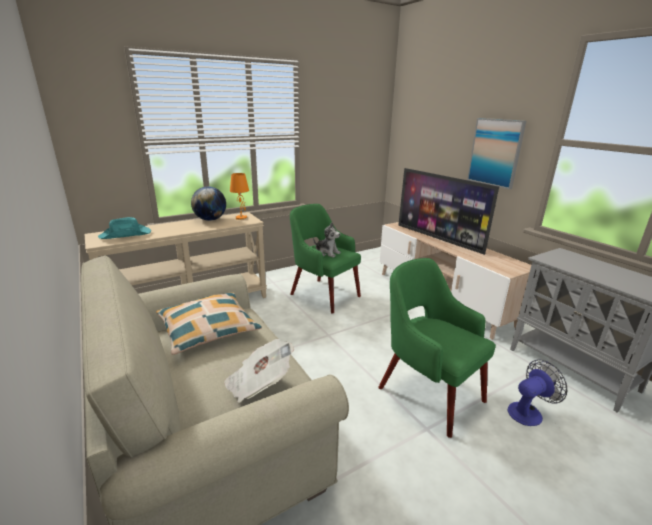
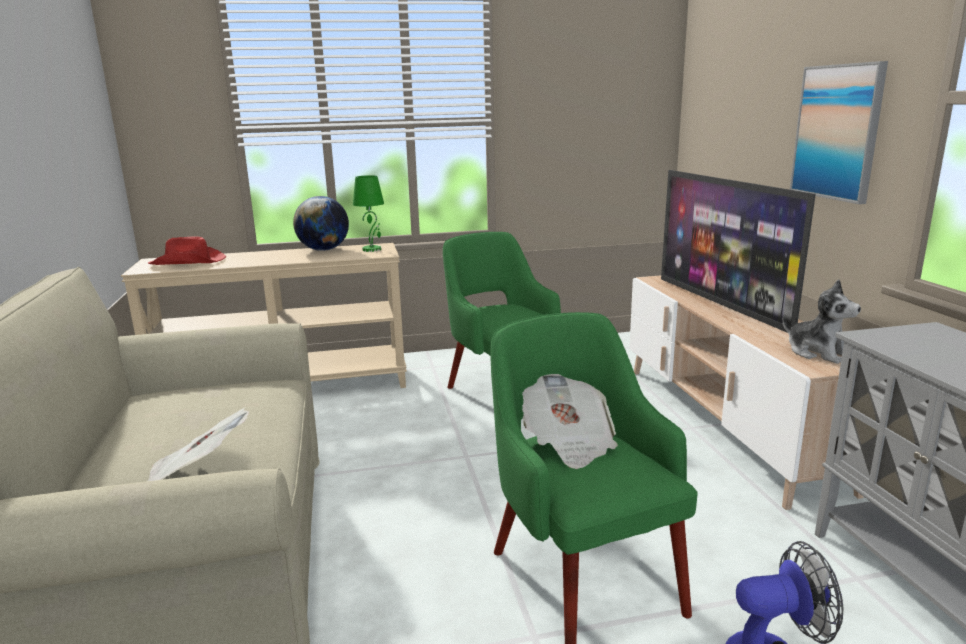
camera: 20 degrees right, 5 degrees down
(126, 235) = (189, 262): turquoise hat -> red hat
(208, 329) = (205, 396): pillow -> none
(241, 218) = (372, 249): orange table lamp -> green table lamp
(327, 253) = (502, 316): plush toy -> plush toy (818, 352)
(426, 328) = (568, 443): none -> newspaper

